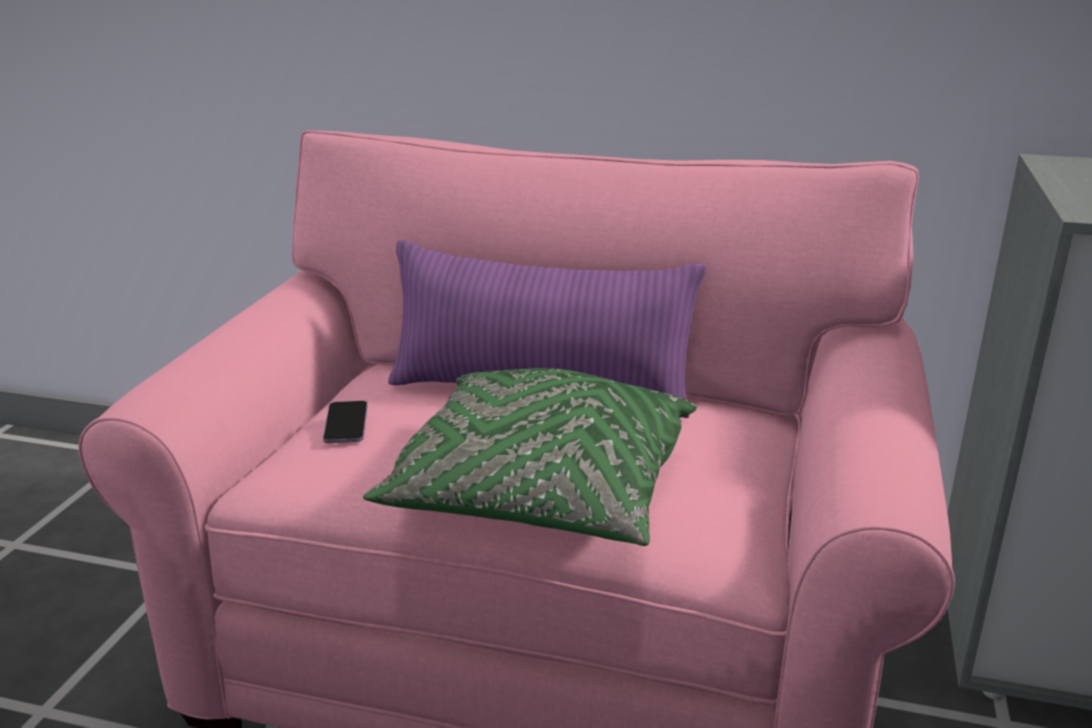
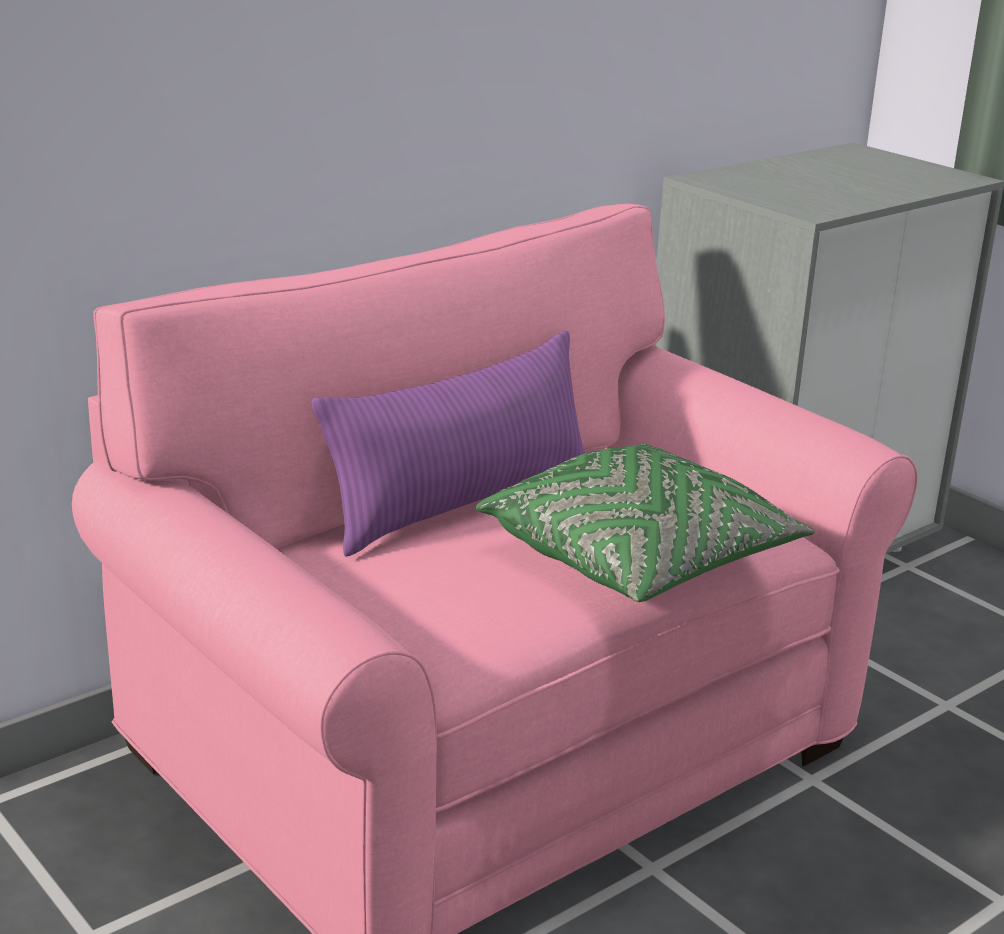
camera: 55 degrees left, 0 degrees up
(346, 424) = (406, 597): phone -> none

